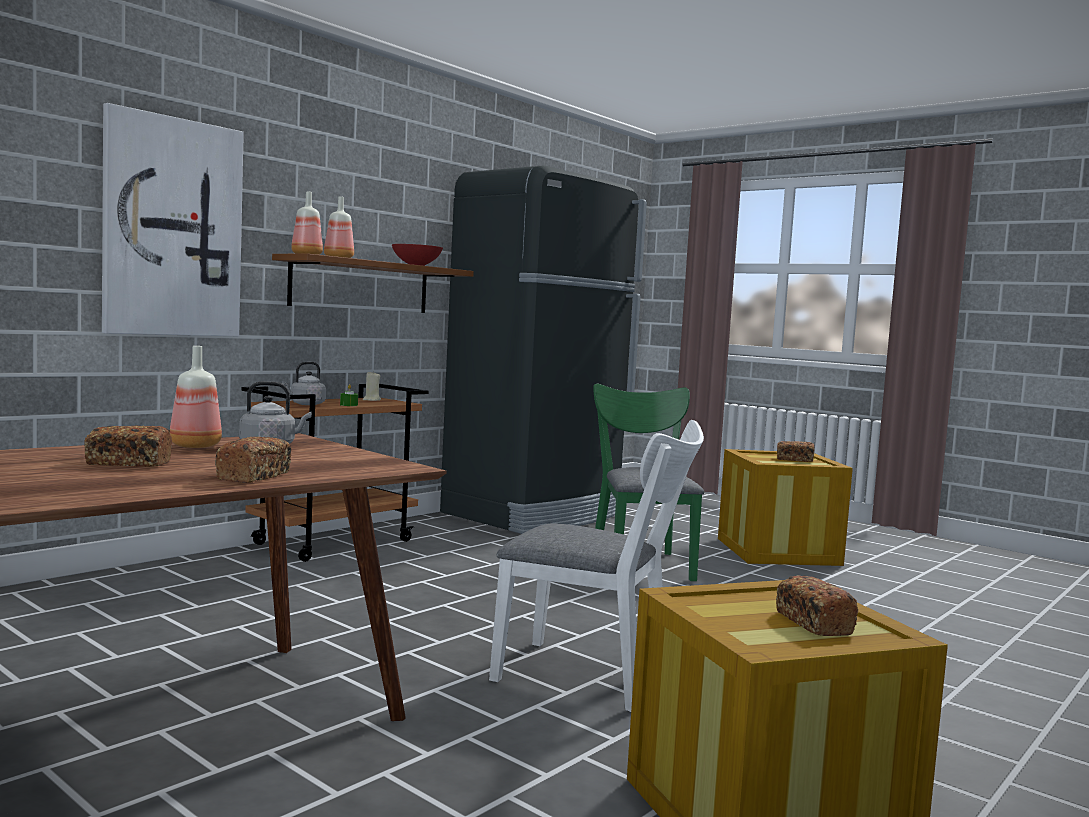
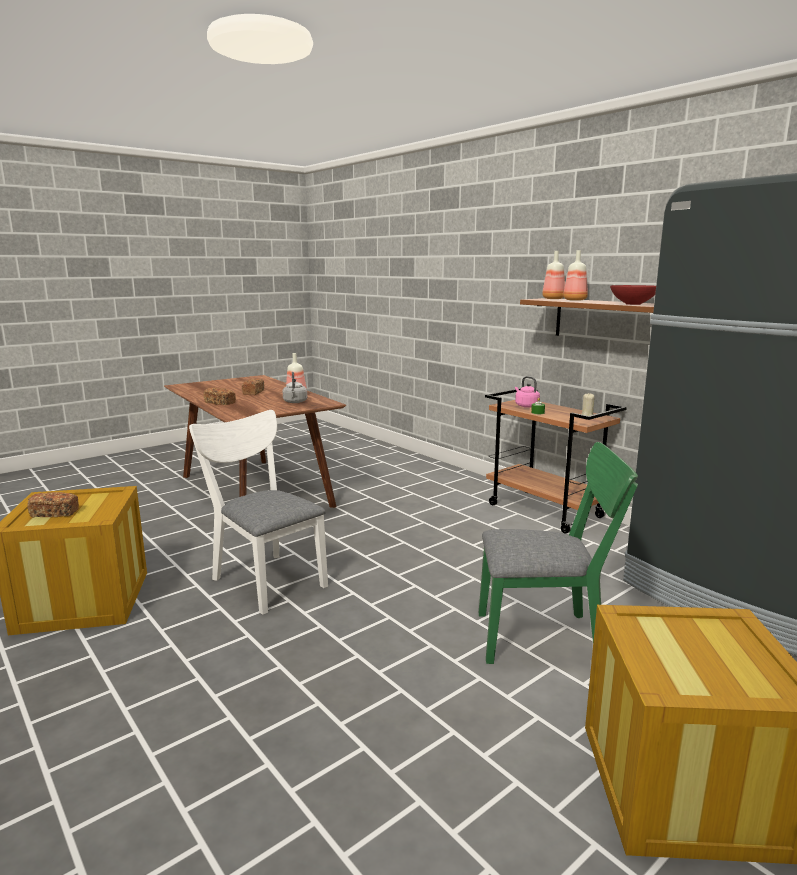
camera: 100 degrees right, 10 degrees up
(172, 227) = (493, 285): picture -> none
(305, 404) = (526, 406): grey kettle -> pink kettle
(595, 677) = (265, 579): white chair -> white chair turned 105 degrees clockwise
(794, 460) = (708, 663): bread -> none

